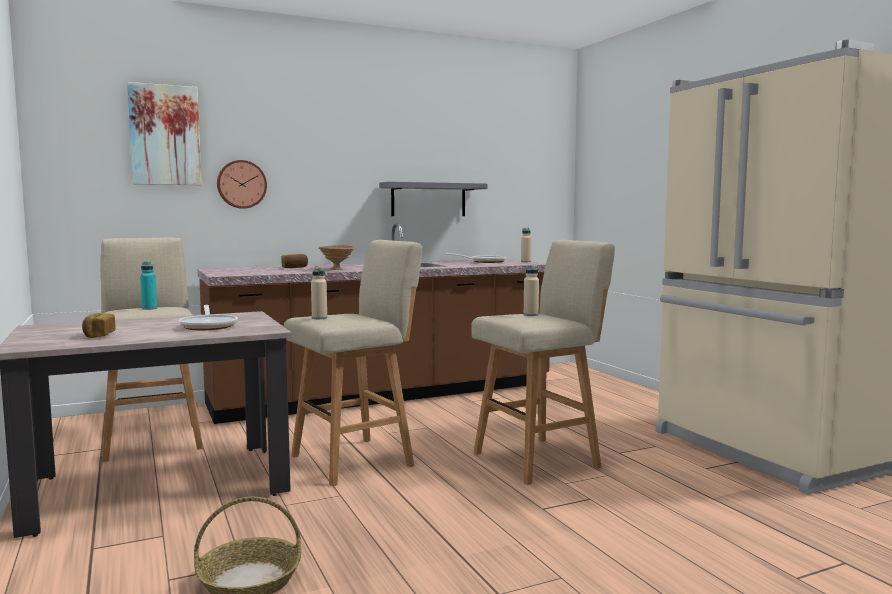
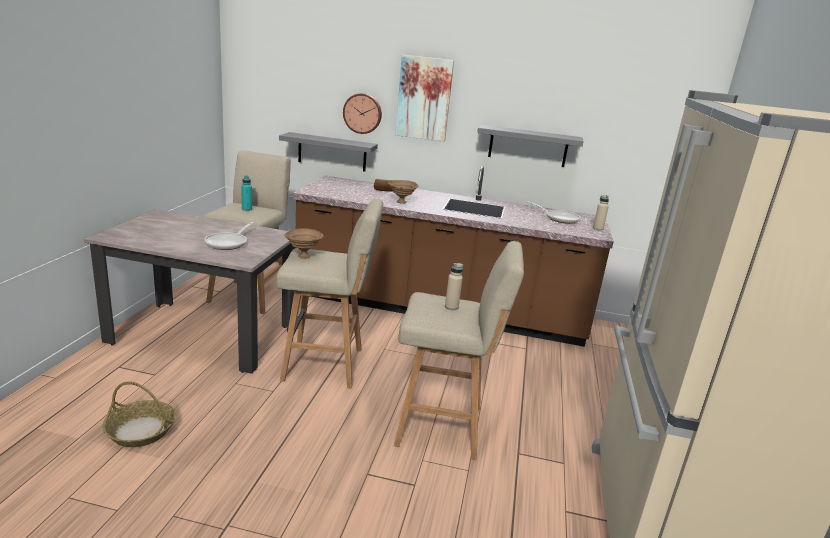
camera: 35 degrees right, 15 degrees up
(98, 335) = (159, 235): bread -> none
(165, 135) = (310, 68): picture -> picture (424, 98)
(204, 237) = (332, 152): none -> grey shelf
(319, 318) = (303, 256): beige bottle -> brown bowl

